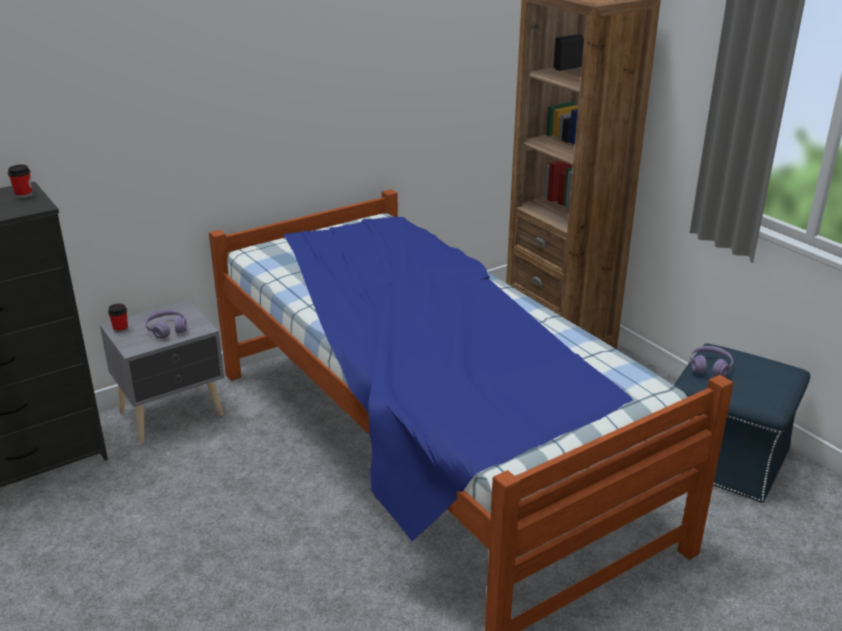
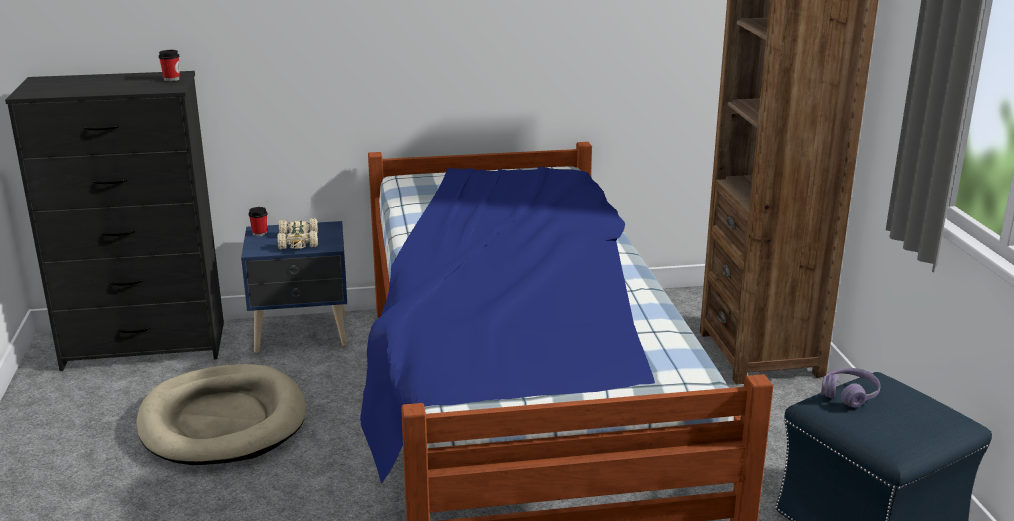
camera: 25 degrees right, 5 degrees down
(163, 519) = (223, 421): none -> beige dog bed
(167, 329) = (299, 241): purple headphones -> beige toy car
(173, 414) = (303, 335): grey nightstand -> blue nightstand

